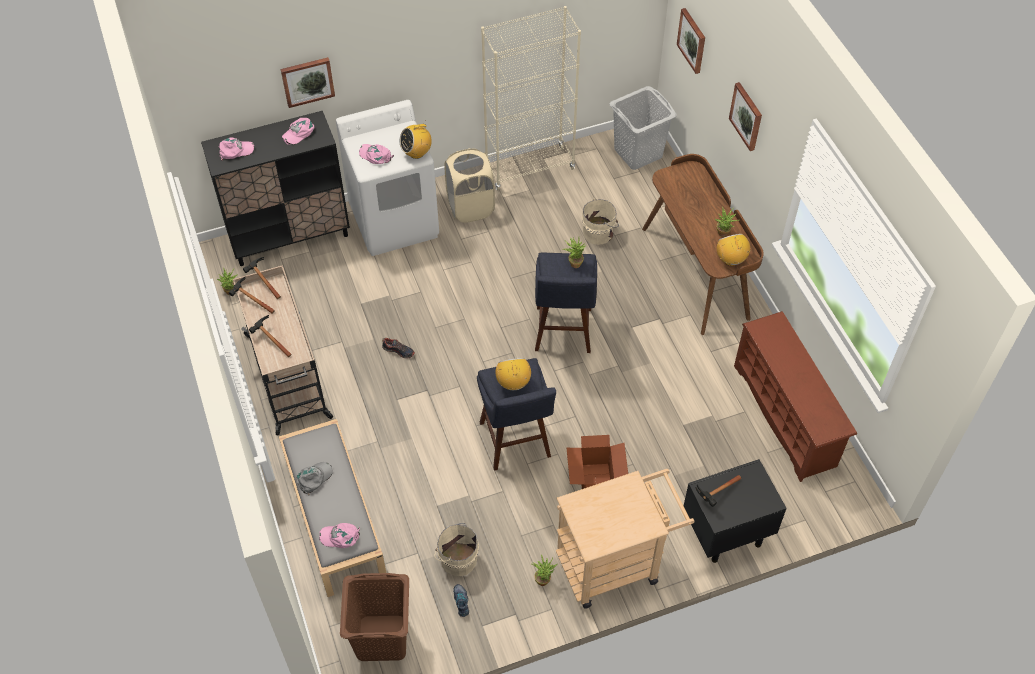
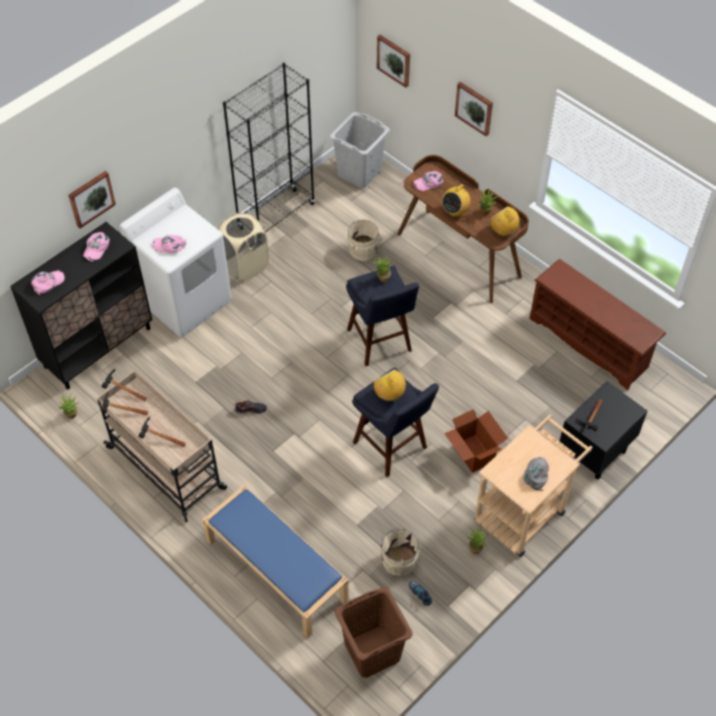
camera: 25 degrees left, 0 degrees up
(314, 478) = (256, 541): grey cap -> grey cap (536, 474)
(334, 517) = (275, 570): grey bench -> blue bench
(340, 536) = (306, 580): pink cap -> pink cap (428, 182)
(416, 153) = (204, 231): radio -> radio (455, 211)
(529, 168) = (276, 216): beige bookcase -> black bookcase

